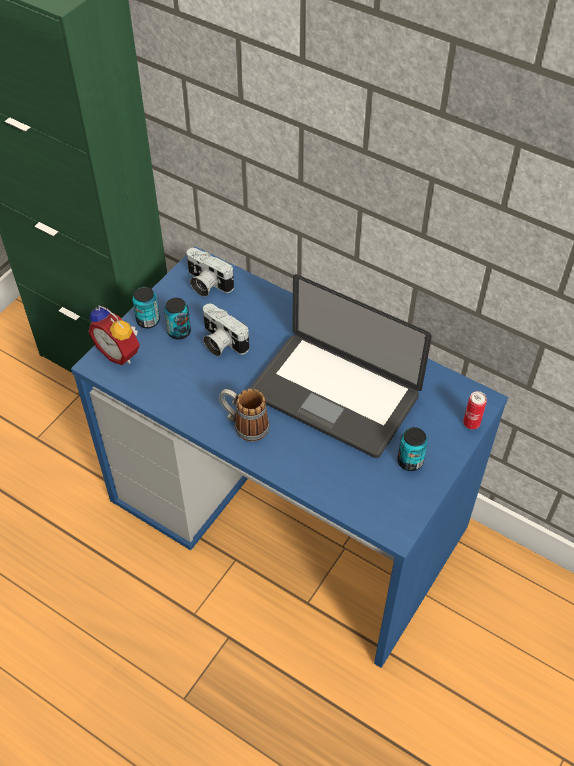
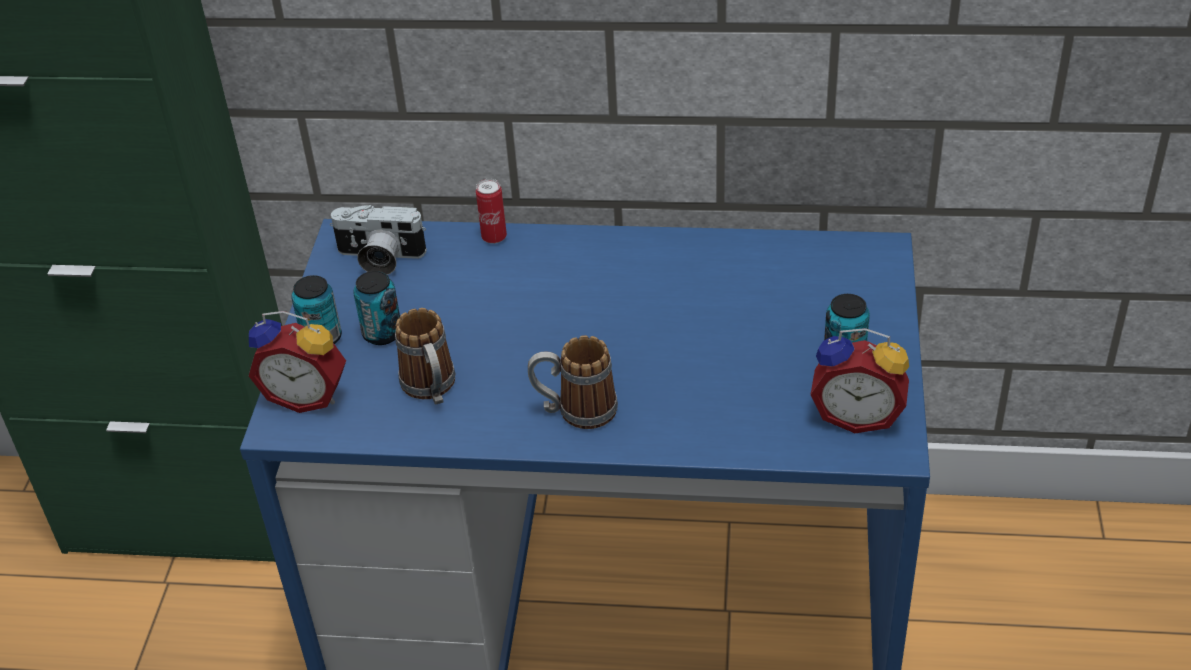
camera: 25 degrees left, 10 degrees down
(181, 378) = (432, 390): none -> mug
(221, 342) = (458, 322): camera -> none
(334, 396) = (676, 323): laptop -> none
(392, 500) = (857, 415): none -> alarm clock
(471, 423) = (889, 281): can -> can (494, 237)

